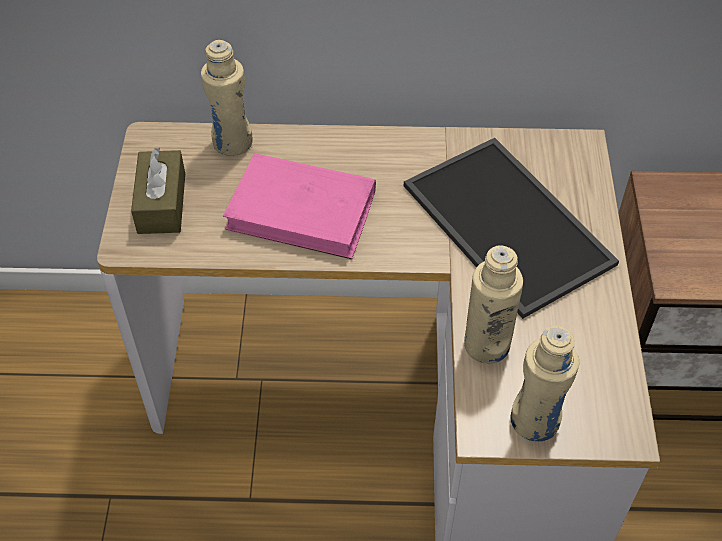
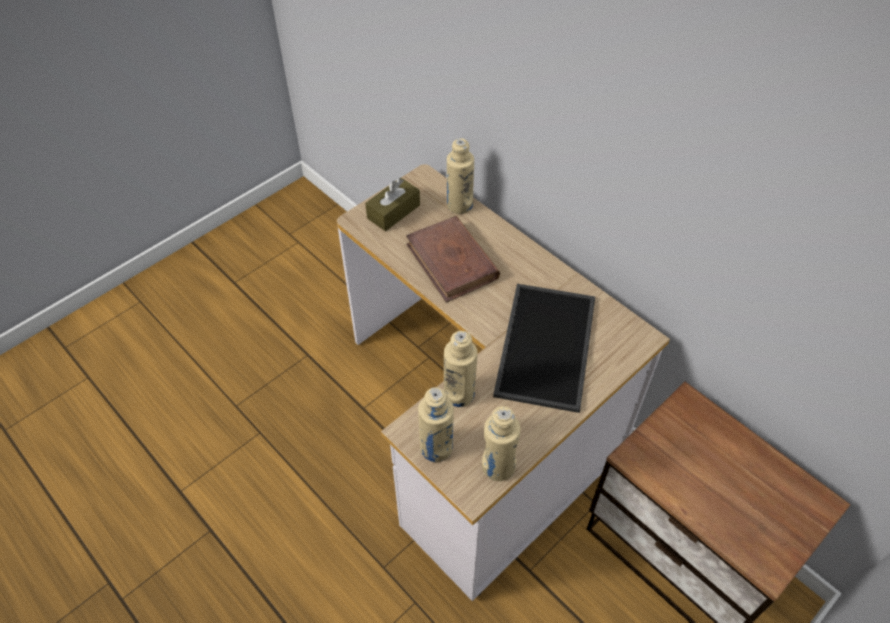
camera: 45 degrees right, 0 degrees up
(302, 210) = (452, 262): pink book -> brown book
(614, 384) = (498, 466): none -> beige bottle

